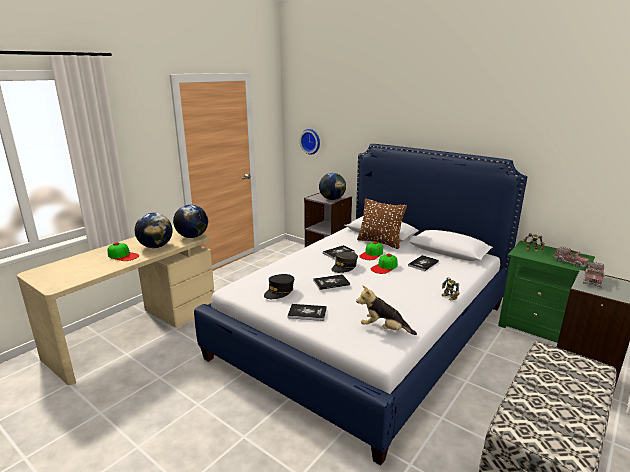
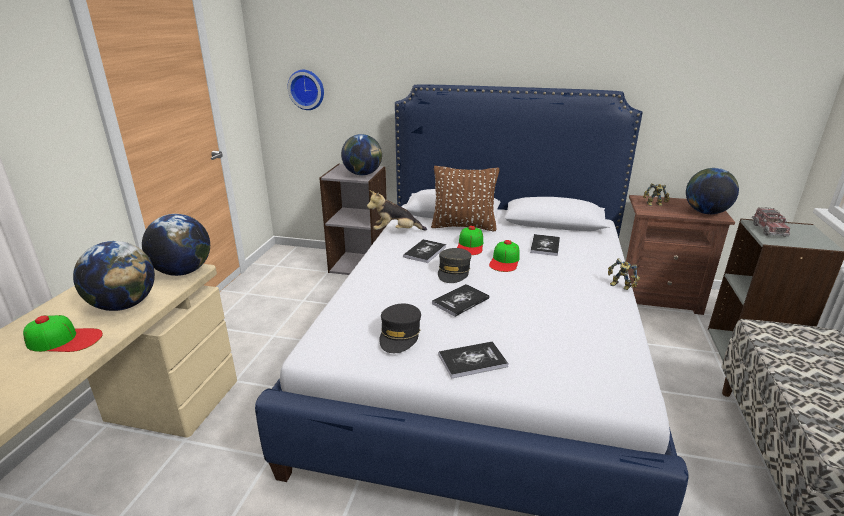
camera: 25 degrees left, 5 degrees up
(384, 329) = (596, 356): plush toy -> plush toy (396, 232)
(536, 327) = (658, 297): green nightstand -> brown nightstand
(570, 262) = (705, 212): toy truck -> globe

